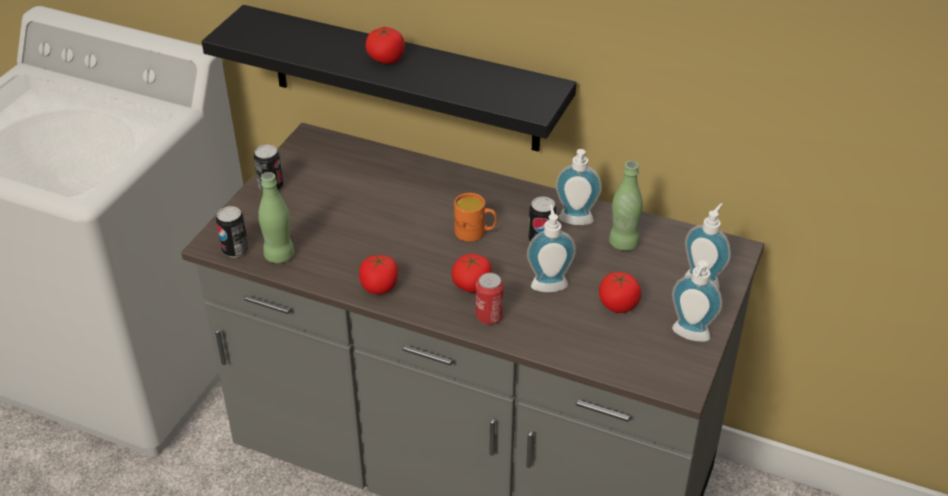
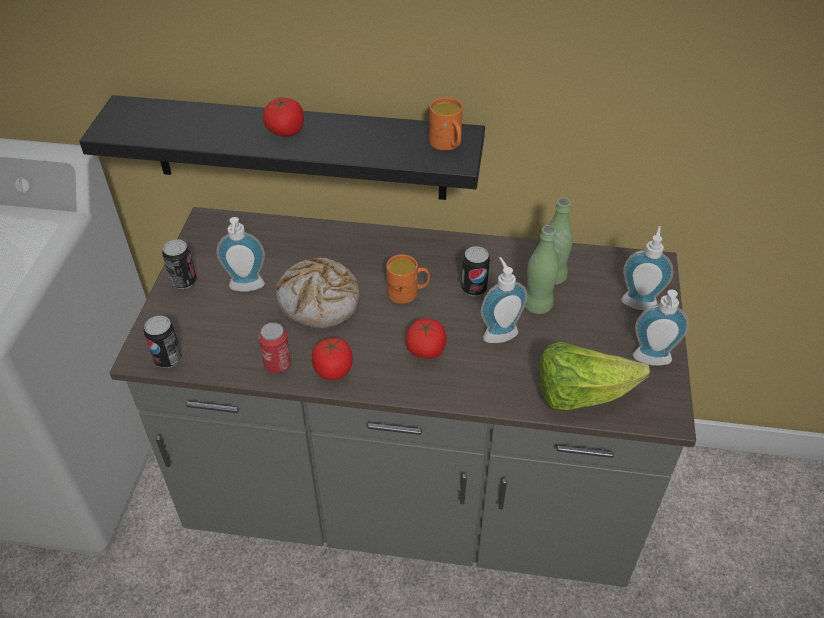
camera: 15 degrees left, 5 degrees up
(279, 255) = (217, 356): green bottle -> green bottle (537, 305)
(389, 226) = (320, 302): none -> bread
(489, 317) = (455, 381): can -> can (277, 364)
(531, 94) = (447, 145): none -> orange mug
(575, 222) = (498, 264): soap dispenser -> soap dispenser (246, 288)
(604, 351) = (580, 394): none -> lettuce
(618, 304) = (573, 342): tomato -> none

